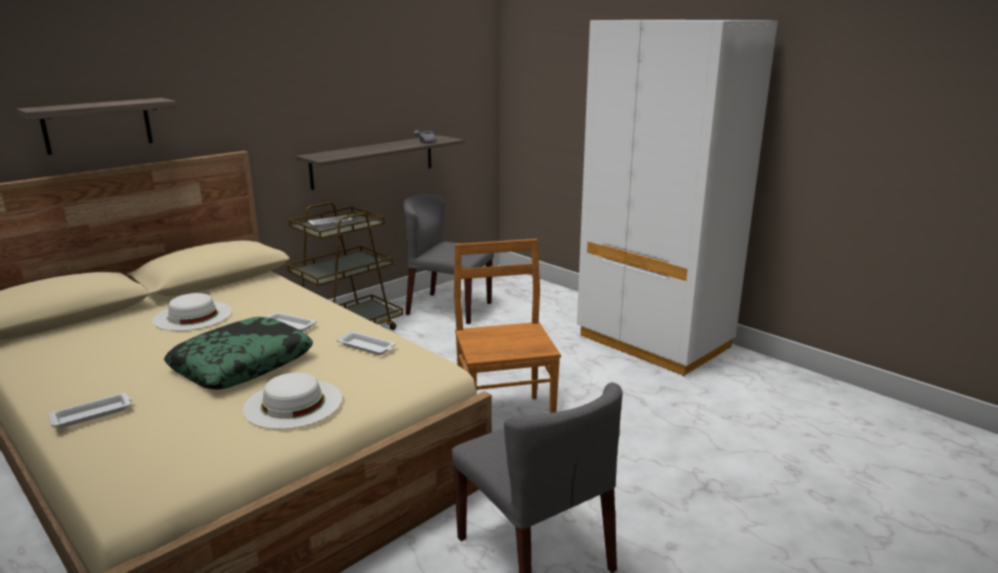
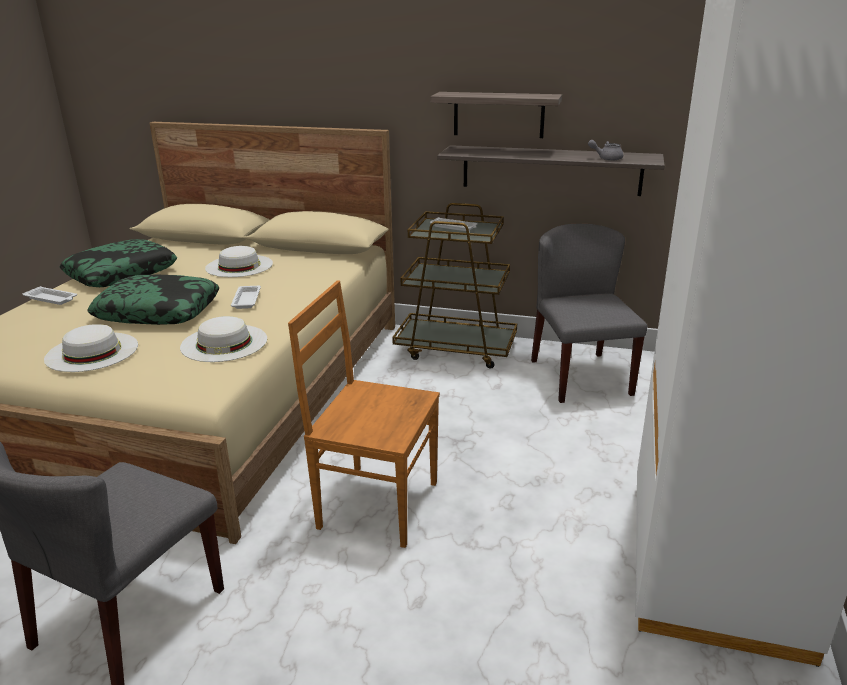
camera: 60 degrees right, 5 degrees up
(85, 371) = (121, 274): none -> pillow
(97, 125) = (270, 87): shelf -> shelf (498, 114)
(367, 347) = (224, 343): white tray -> white hat
(505, 417) = (375, 504): brown chair -> brown chair turned 120 degrees counterclockwise

